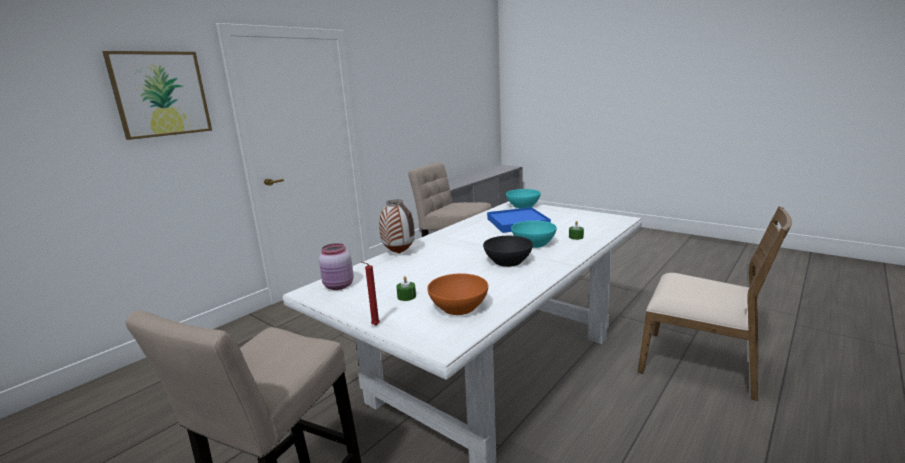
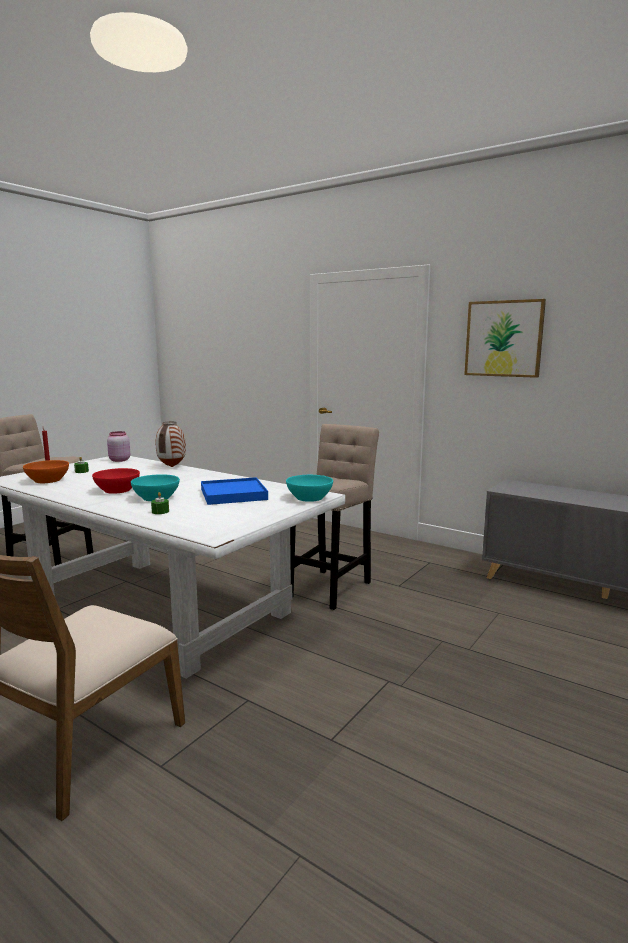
camera: 85 degrees right, 5 degrees down
(161, 94) = (269, 329): picture -> picture (503, 338)
(507, 261) = (117, 490): black bowl -> red bowl

